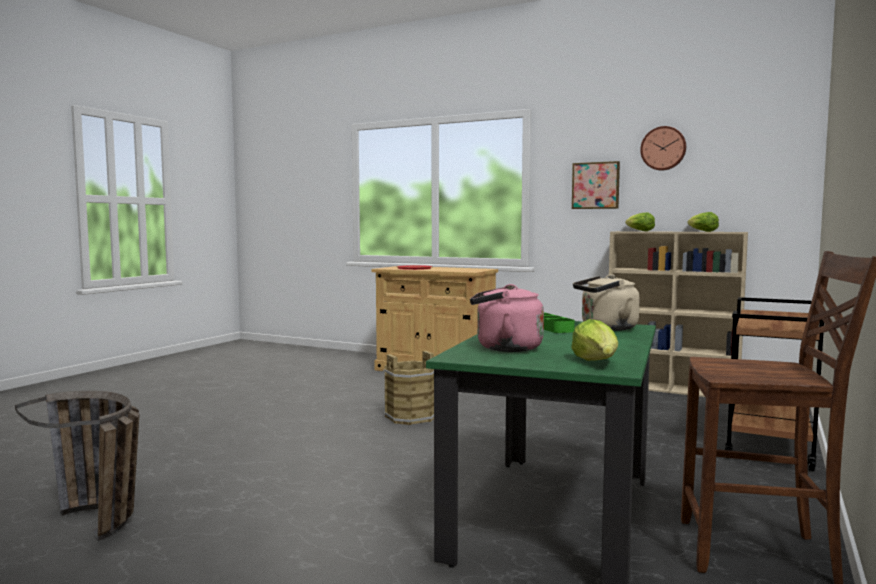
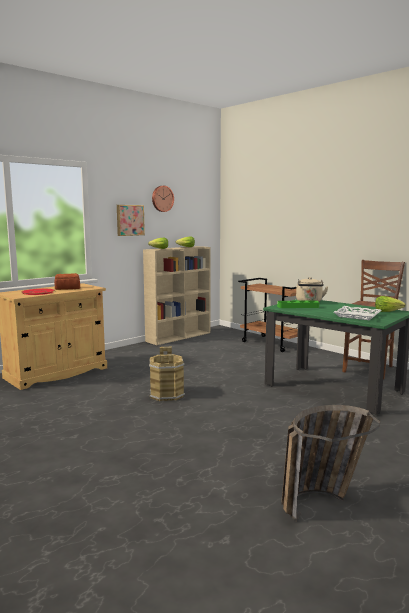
camera: 70 degrees left, 5 degrees up
(452, 269) = (68, 288): none -> bread
(504, 348) = (357, 316): pink kettle -> white tray

